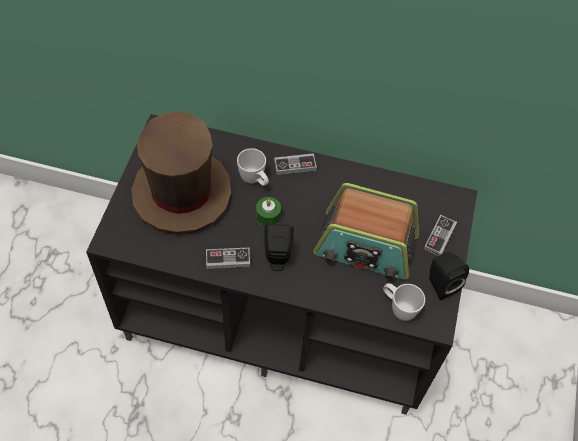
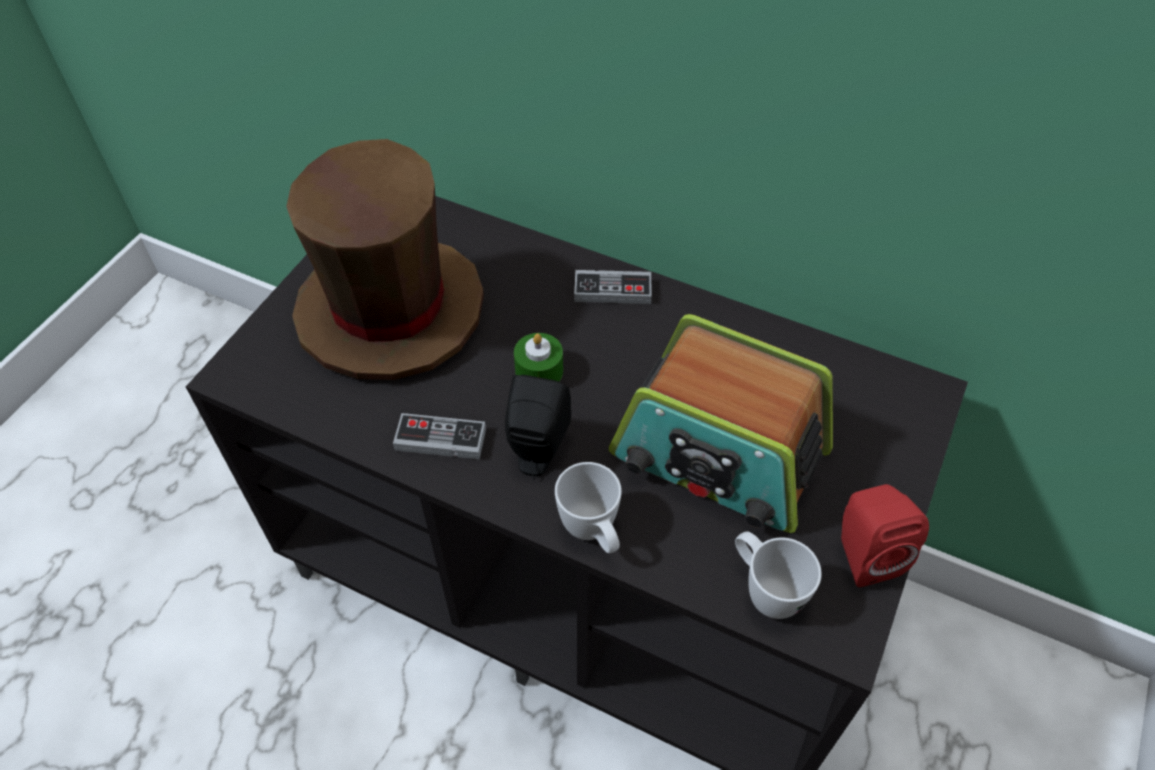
camera: 15 degrees right, 5 degrees down
(254, 180) = (531, 306): white mug -> white mug (593, 533)
(439, 237) = (876, 459): game controller -> none
(440, 284) = (863, 553): black speaker -> red speaker

